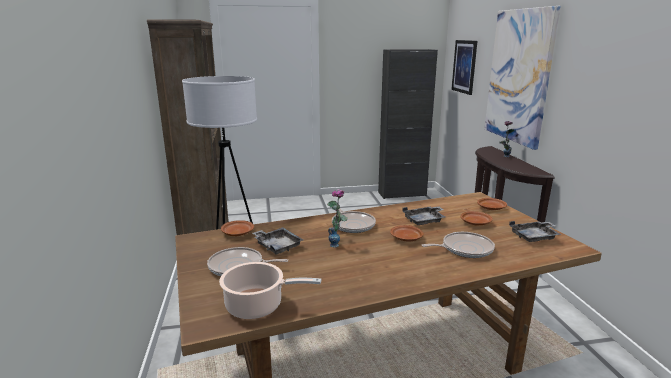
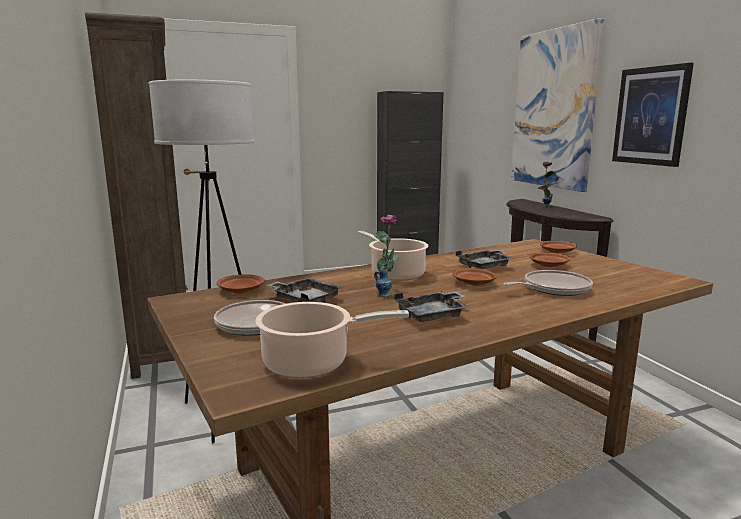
camera: 10 degrees left, 5 degrees down
(352, 224) = (395, 274): frying pan -> cooking pot
(464, 66) = (477, 110): picture -> picture (650, 116)
(534, 237) = (627, 273): grey tray -> grey tray (433, 315)

